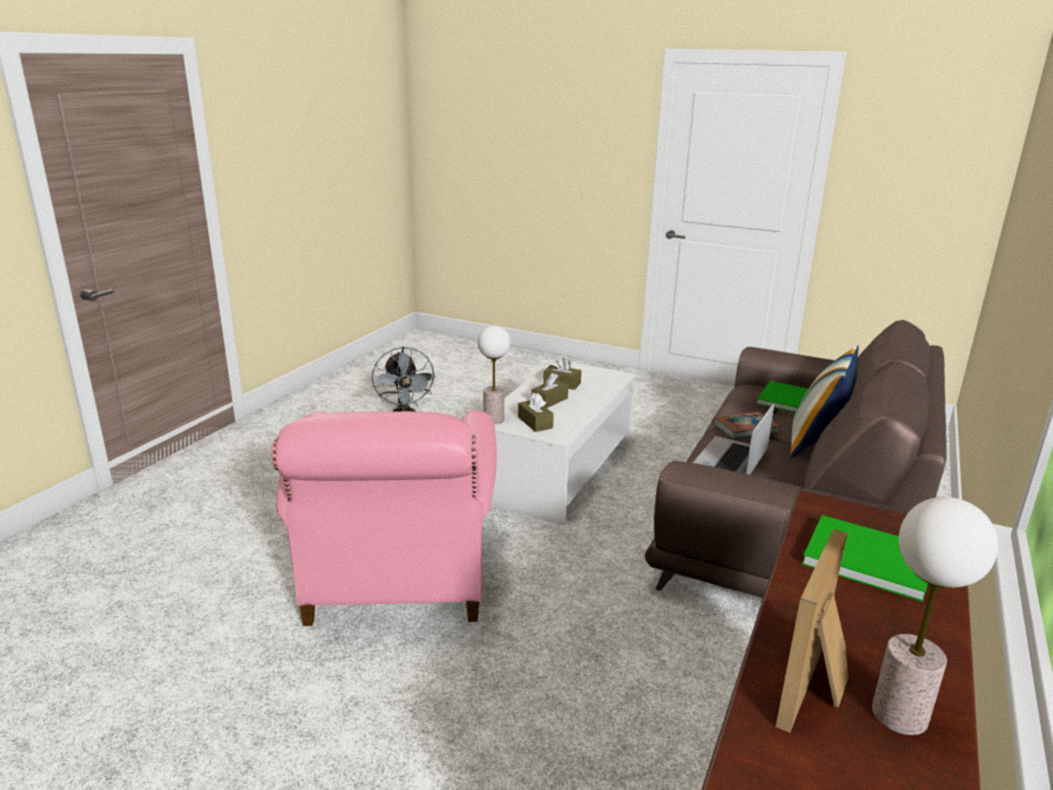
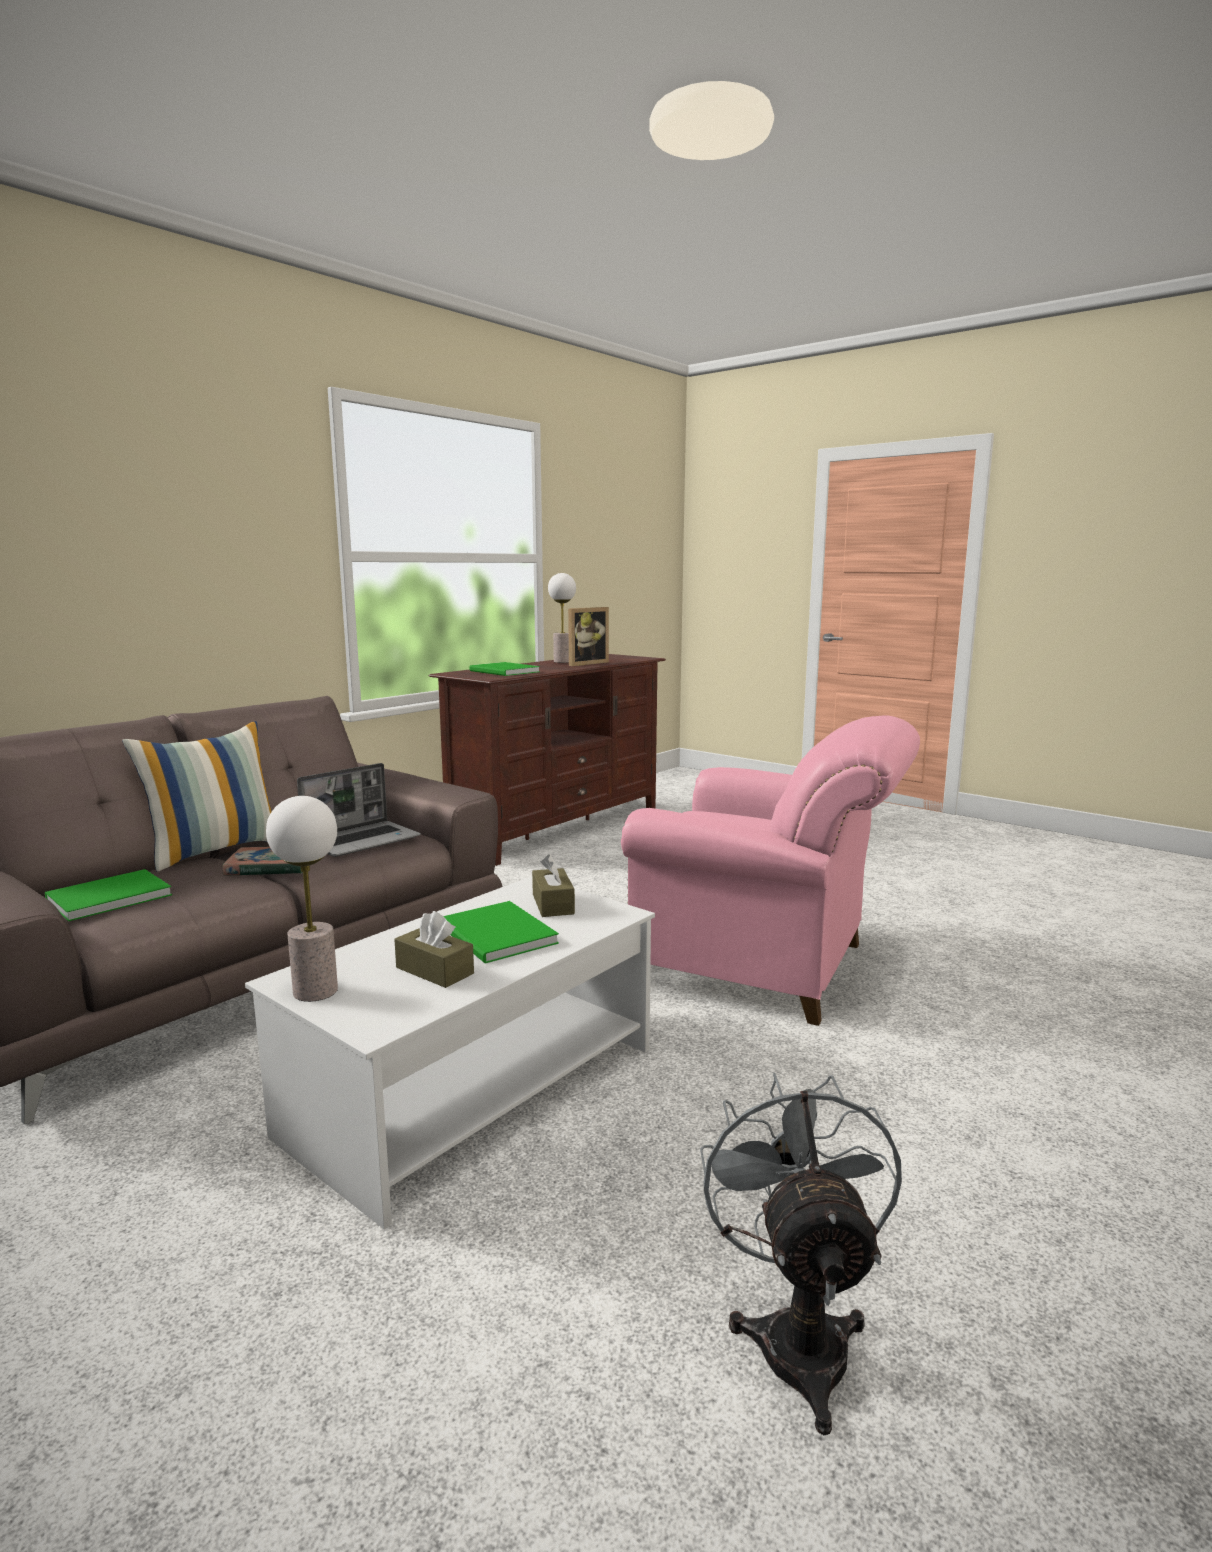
camera: 165 degrees left, 10 degrees down
(396, 581) = (764, 966): pink armchair -> pink armchair turned 105 degrees clockwise
(493, 419) = (616, 914): table lamp -> table lamp (314, 991)
(549, 401) = (496, 937): brown tissue box -> green book

